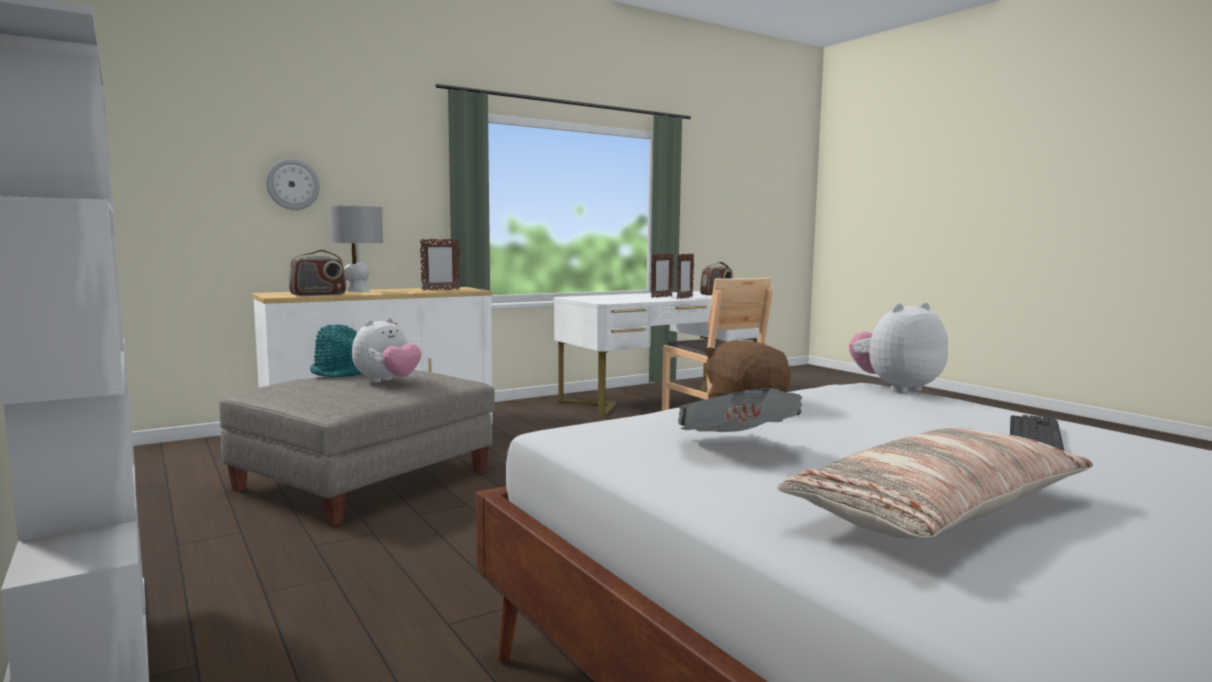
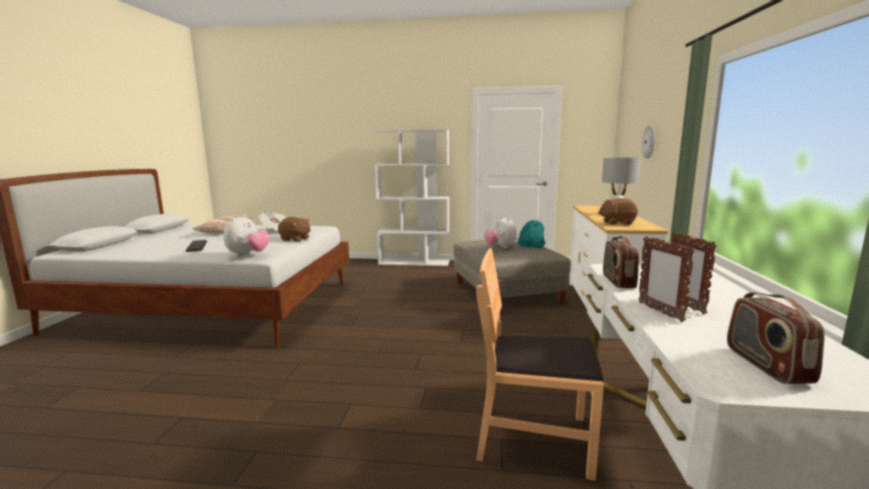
camera: 130 degrees right, 5 degrees up
(318, 295) = (587, 209): radio -> radio (618, 281)
(440, 290) = (617, 223): picture frame -> brown plush toy

